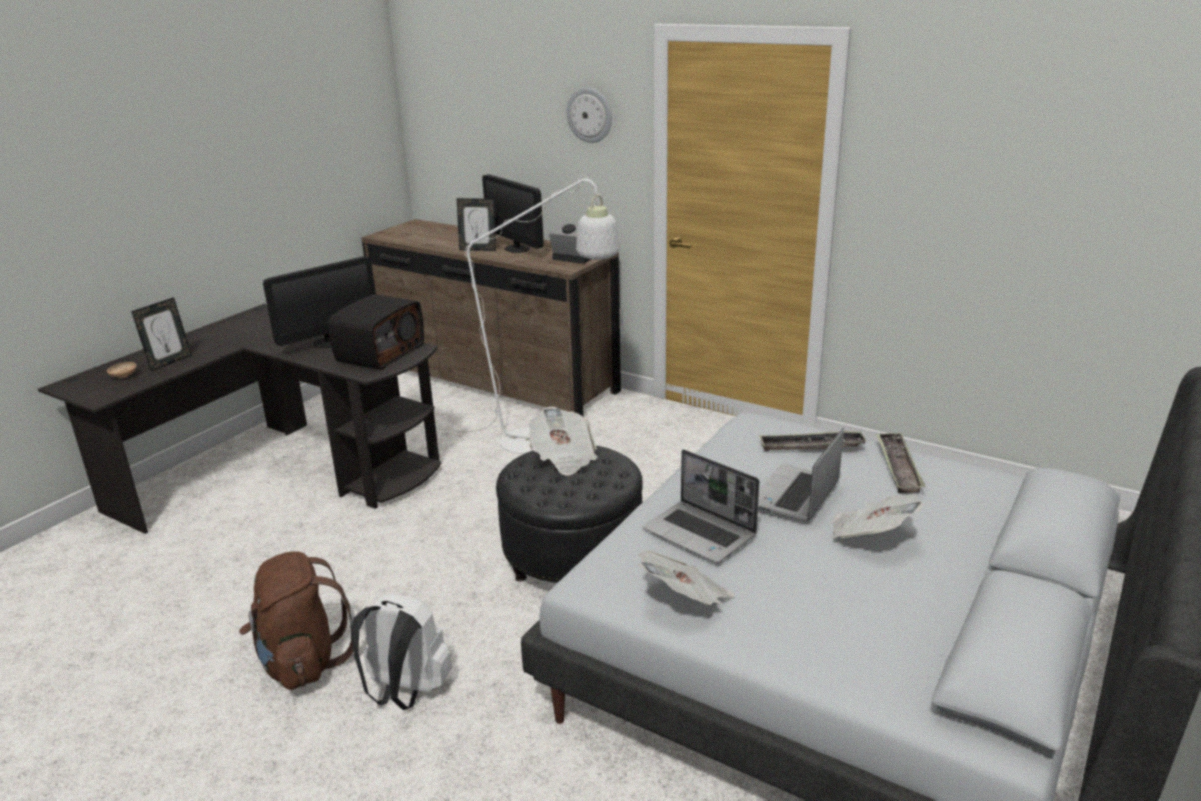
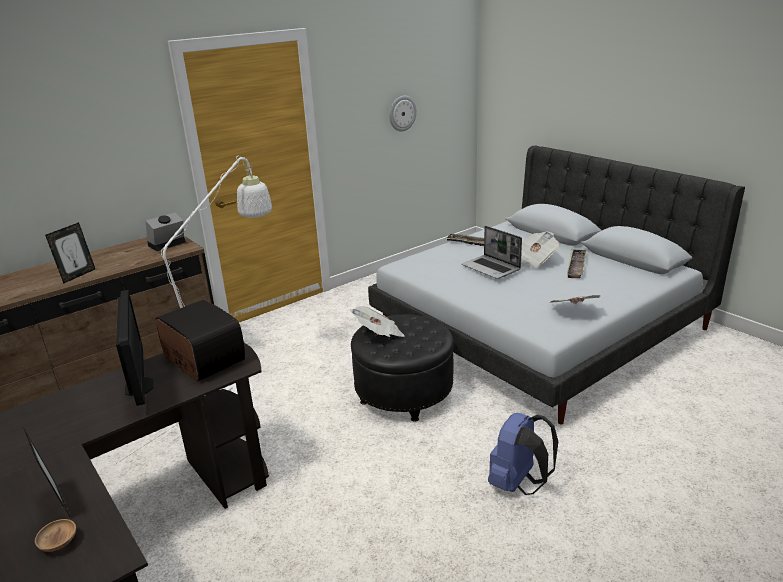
camera: 70 degrees left, 0 degrees up
(302, 661) = (465, 539): brown backpack -> none
(405, 692) = (518, 484): white backpack -> blue backpack
(517, 249) = (105, 261): monitor -> none
(590, 115) = (121, 126): wall clock -> wall clock (402, 113)
(701, 533) = (514, 297): laptop -> none
(811, 446) = (443, 255): tray -> tray (576, 266)

